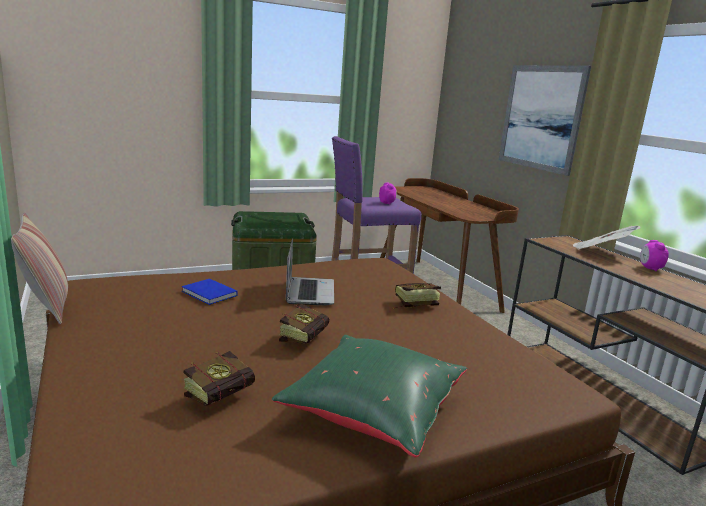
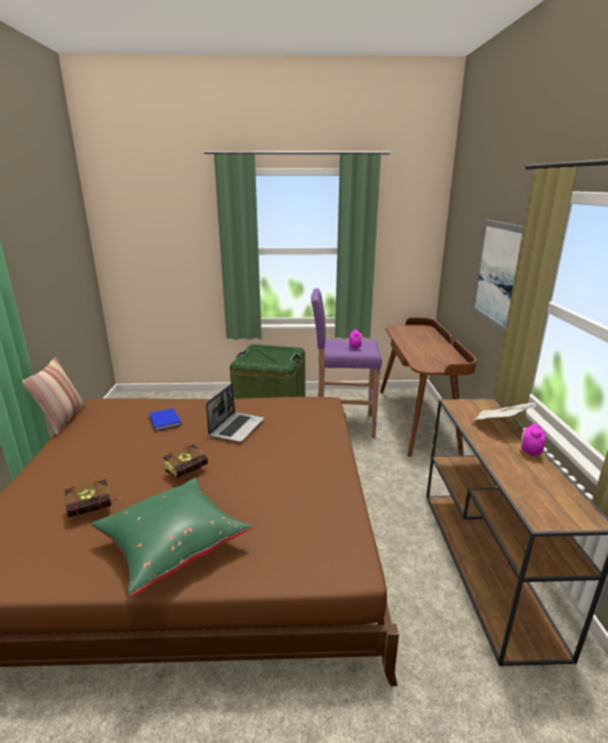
camera: 25 degrees right, 5 degrees up
(411, 304) = (306, 450): book -> none

